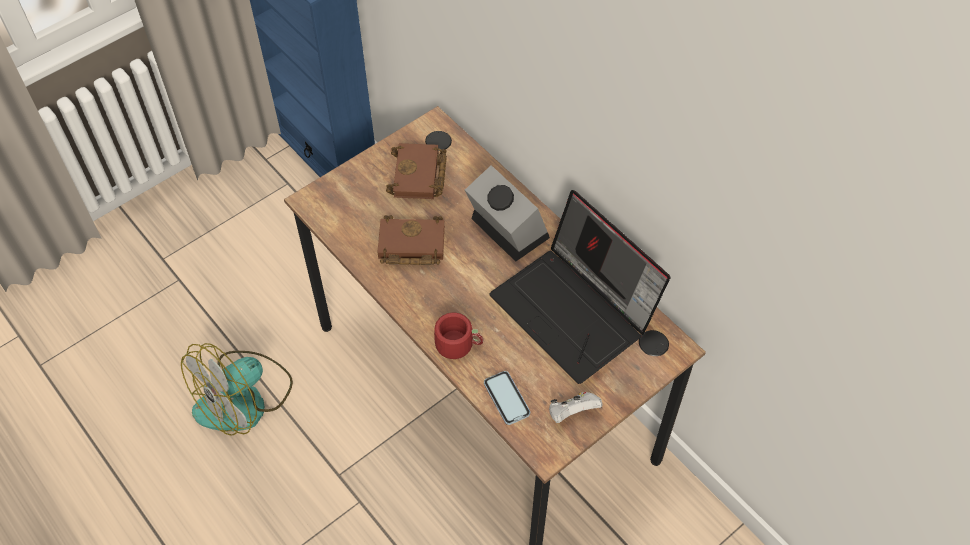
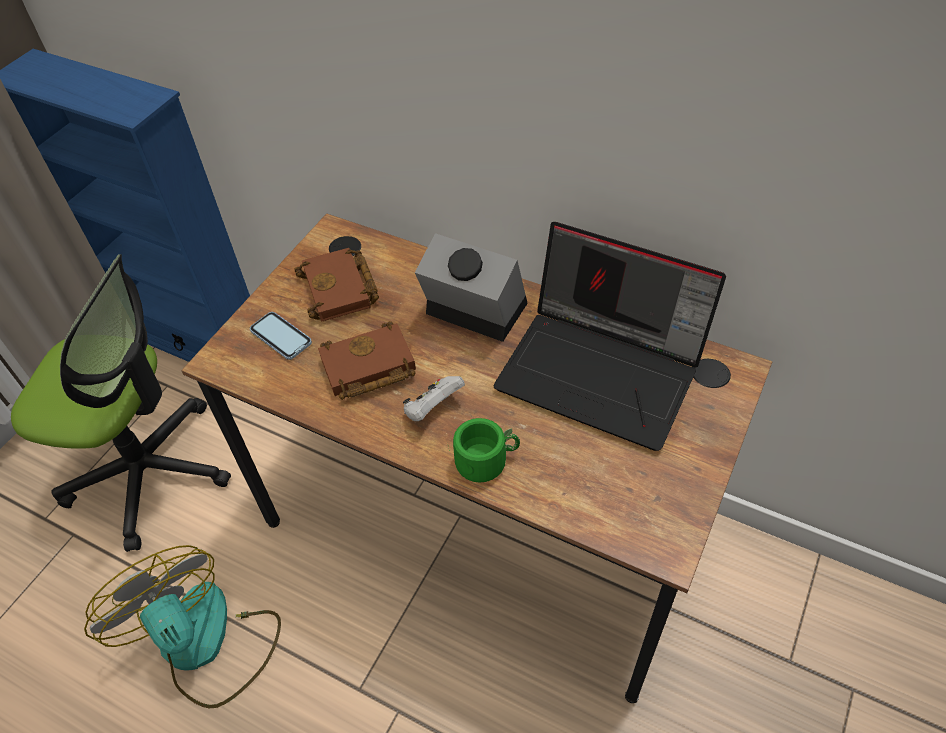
camera: 20 degrees left, 5 degrees down
(244, 399) = (206, 644): fan -> fan turned 120 degrees clockwise
(250, 250) = (149, 471): none -> office chair
(459, 343) = (486, 459): red mug -> green mug
(506, 398) = (581, 503): phone -> phone (281, 337)
(572, 413) = (669, 489): white game controller -> white game controller (433, 409)

